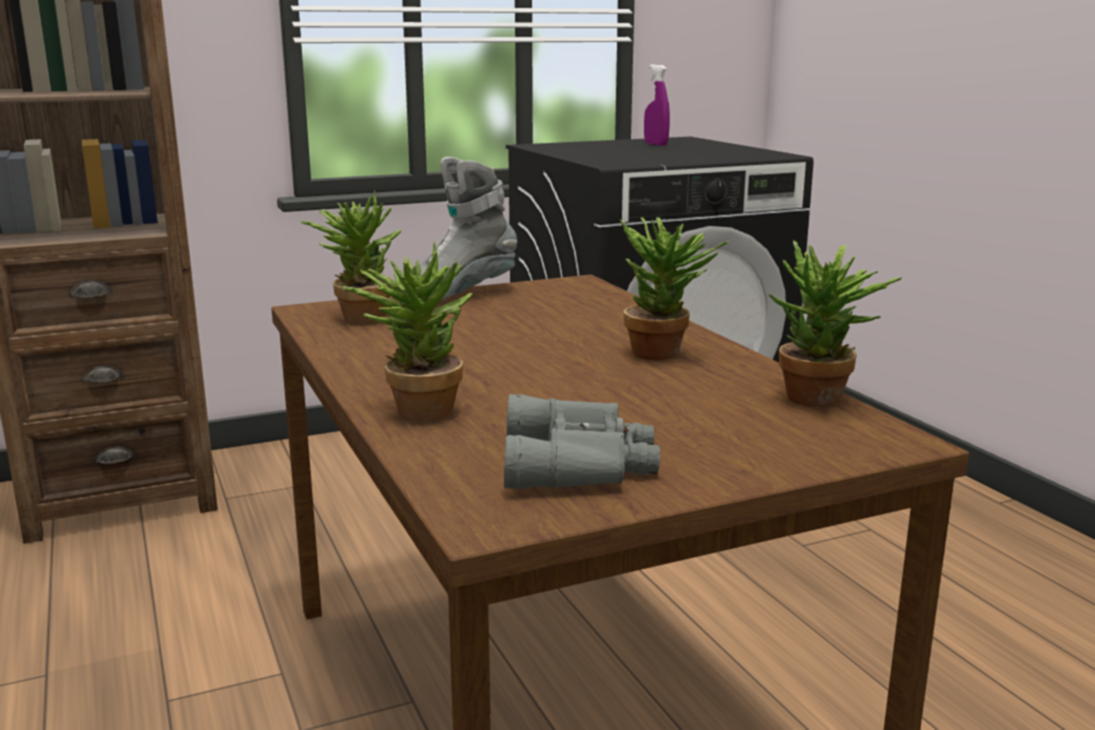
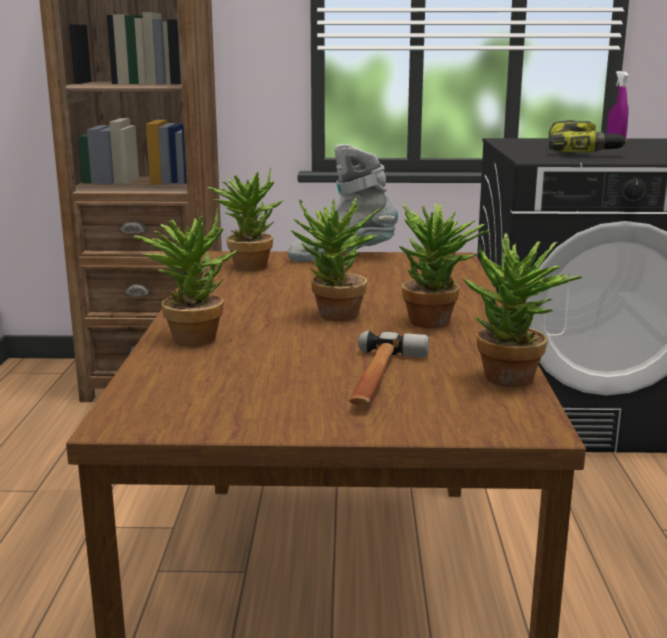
camera: 25 degrees right, 0 degrees up
(549, 363) = (334, 317): none -> potted plant
(581, 463) = (246, 394): grey binoculars -> none
(642, 154) = (582, 152): none -> power drill
(695, 421) = (380, 379): none -> hammer

